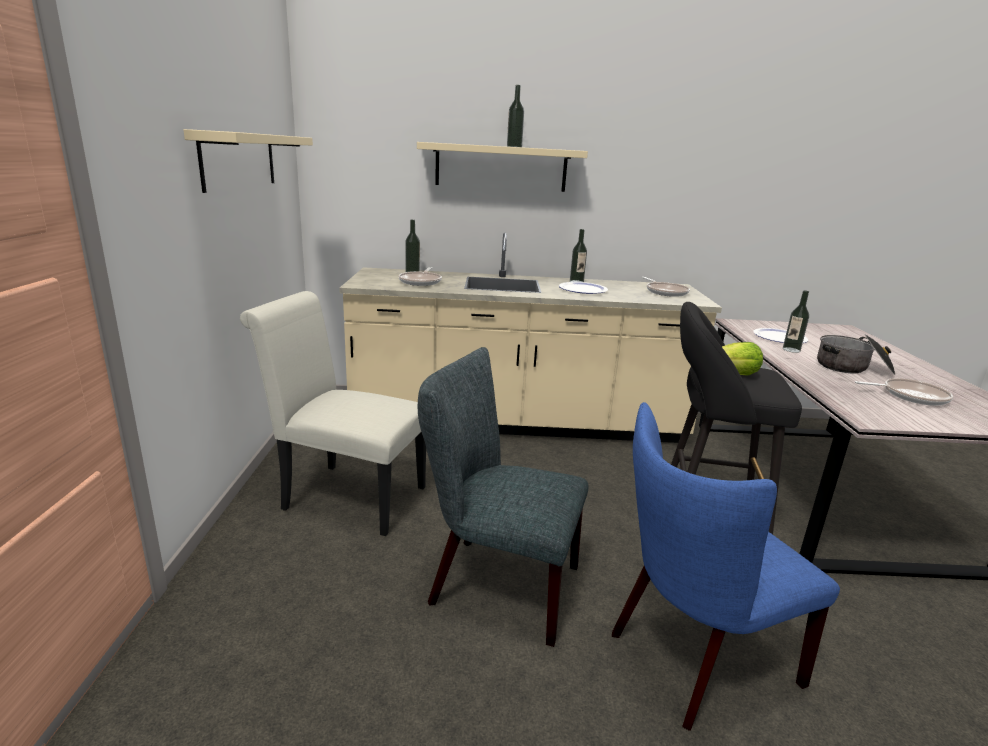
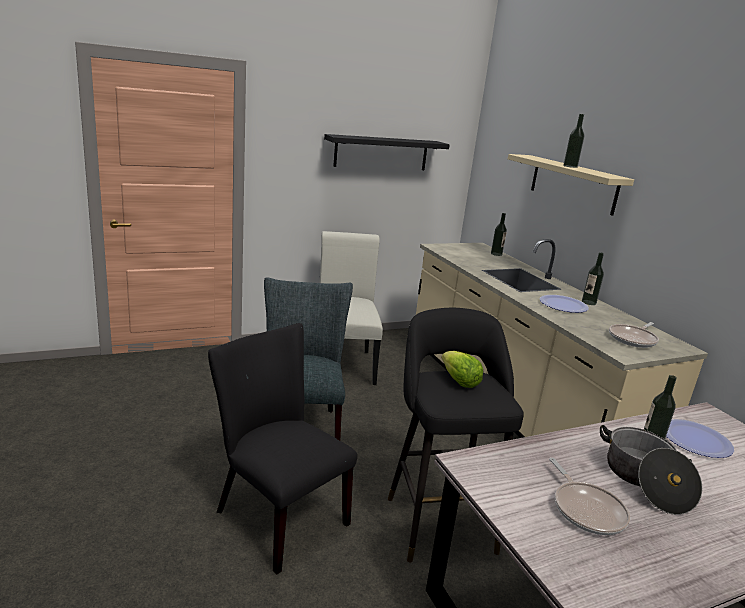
camera: 65 degrees right, 0 degrees up
(239, 160) = (381, 153): beige shelf -> black shelf
(421, 281) = (475, 258): frying pan -> none
(693, 660) = (275, 514): blue chair -> black chair

